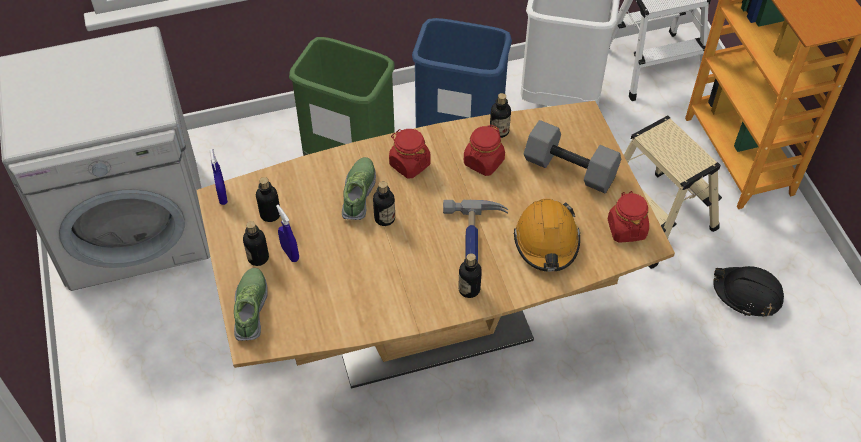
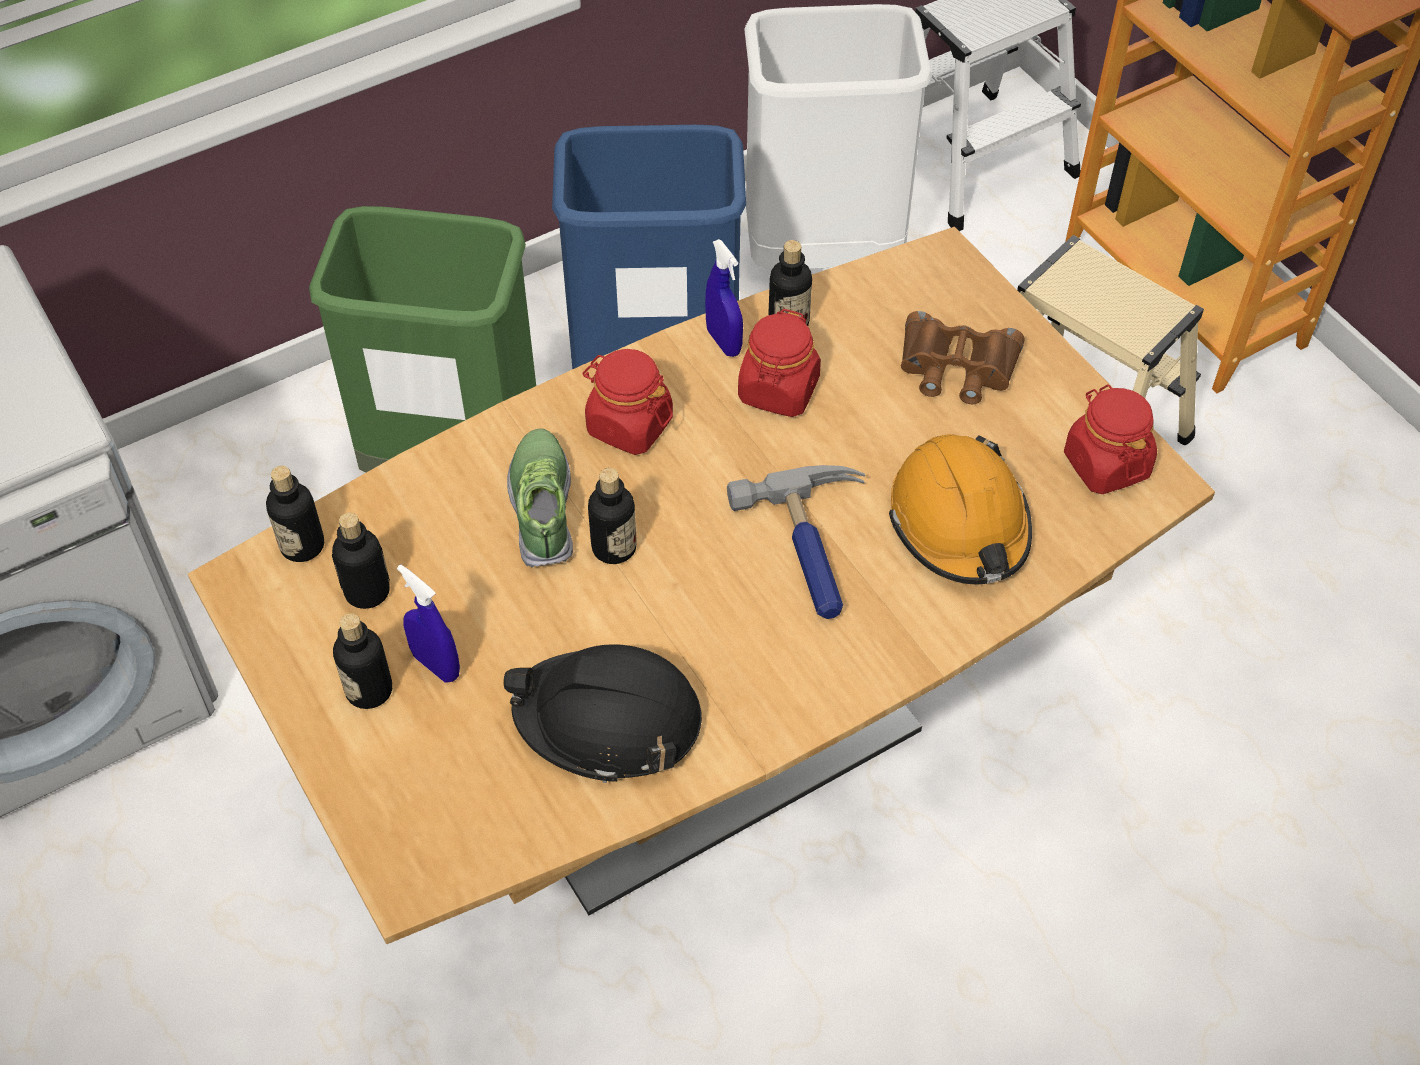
camera: 15 degrees left, 0 degrees up
(222, 196) = (250, 575): blue spray bottle -> blue spray bottle (723, 342)
(251, 308) = (387, 805): shoe -> none
(469, 289) = (837, 656): bottle -> bottle (302, 545)
(571, 168) = (956, 367): grey dumbbell -> brown binoculars
(747, 294) = (1286, 550): black hard hat -> black hard hat (608, 721)

